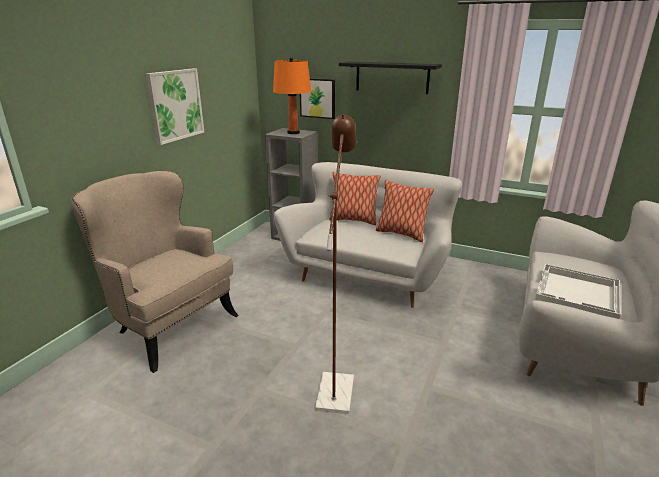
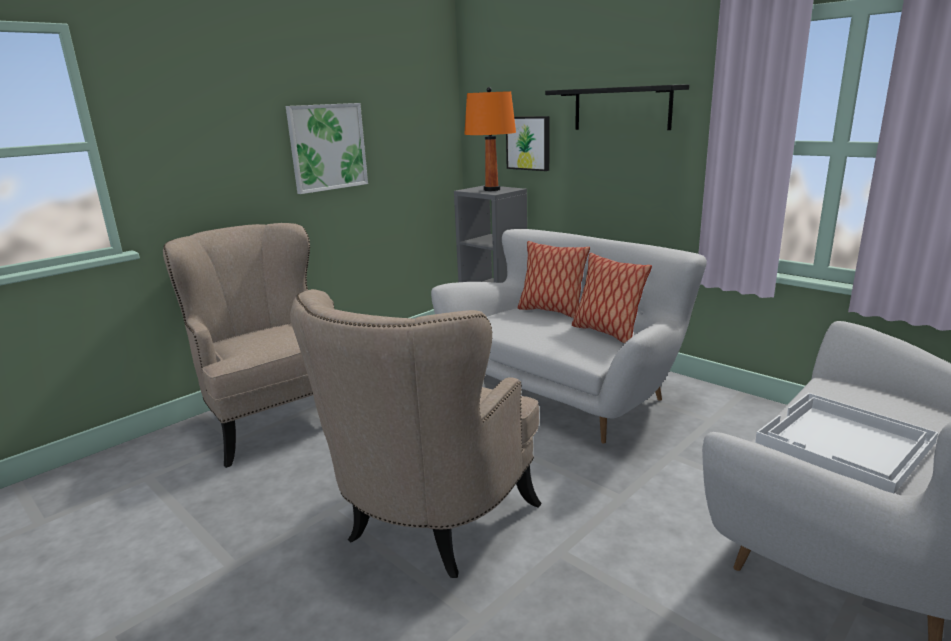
camera: 20 degrees right, 5 degrees down
(336, 386) = (429, 525): brown floor lamp -> beige armchair

